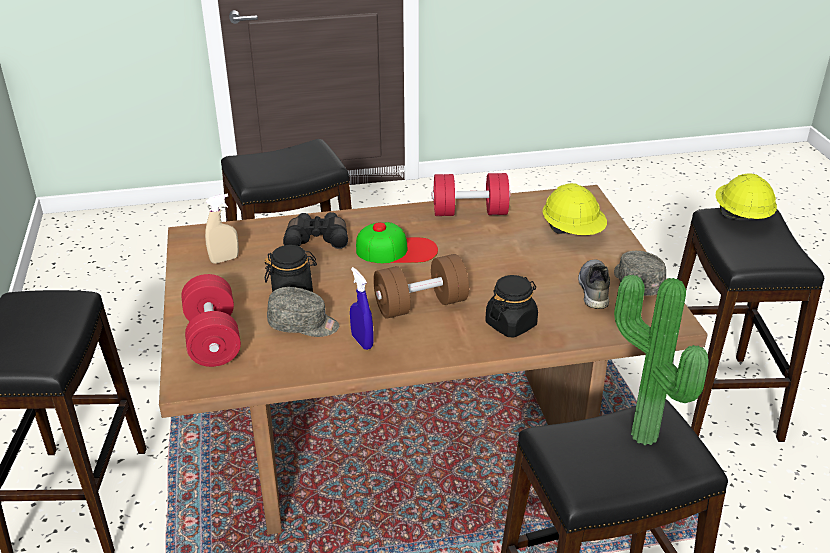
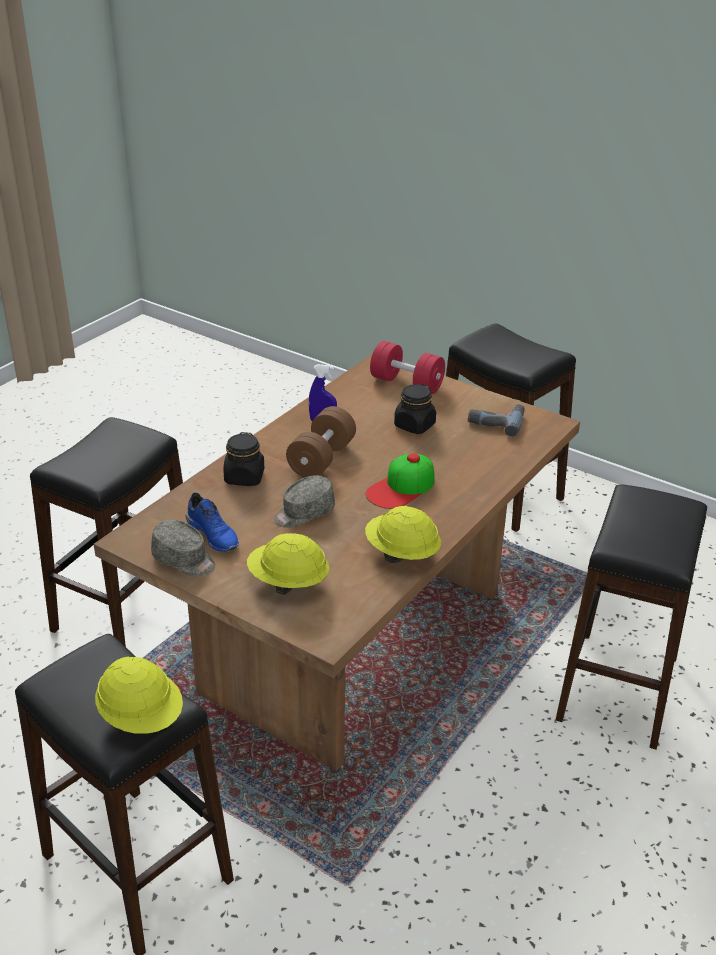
camera: 135 degrees right, 0 degrees up
(224, 259) = (496, 421): beige spray bottle -> power drill
(303, 325) = (372, 413): grey cap -> grey cap (303, 513)
(317, 238) = (470, 465): black binoculars -> none
(470, 212) = (401, 553): red dumbbell -> yellow hard hat
(593, 289) = (214, 534): grey shoe -> blue shoe
(640, 437) = (96, 461): potted plant -> none

